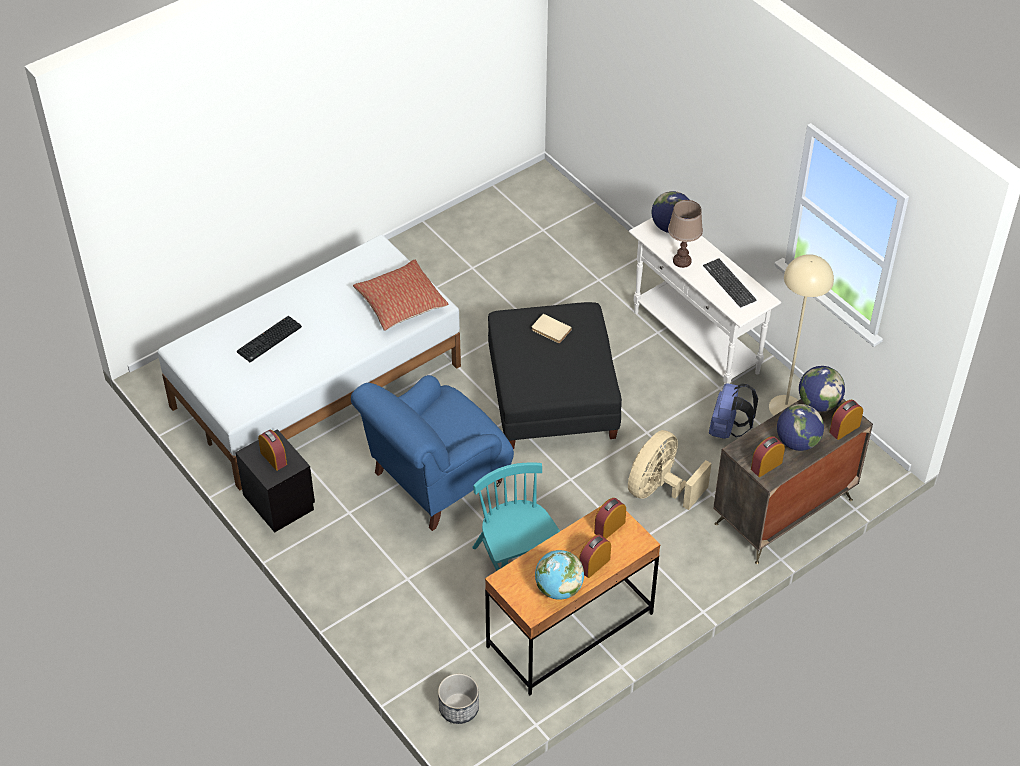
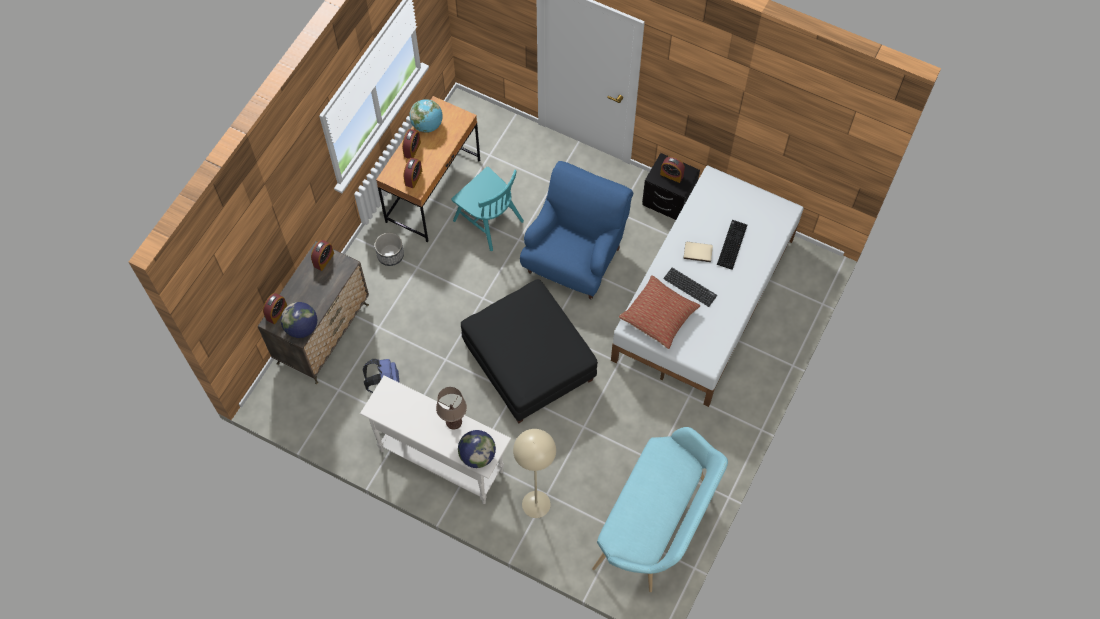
camera: 155 degrees right, 15 degrees up
(458, 708) = (477, 118): planter -> planter (390, 255)
(504, 221) = (657, 525): none -> turquoise bench
(550, 330) = (539, 356): beige book -> beige book (698, 251)
(660, 490) = (416, 315): beige fan -> none
(729, 283) = (407, 414): keyboard -> keyboard (690, 287)
(786, 407) = (349, 426): beige floor lamp -> beige floor lamp (535, 504)
(797, 442) = (308, 288): globe -> none

